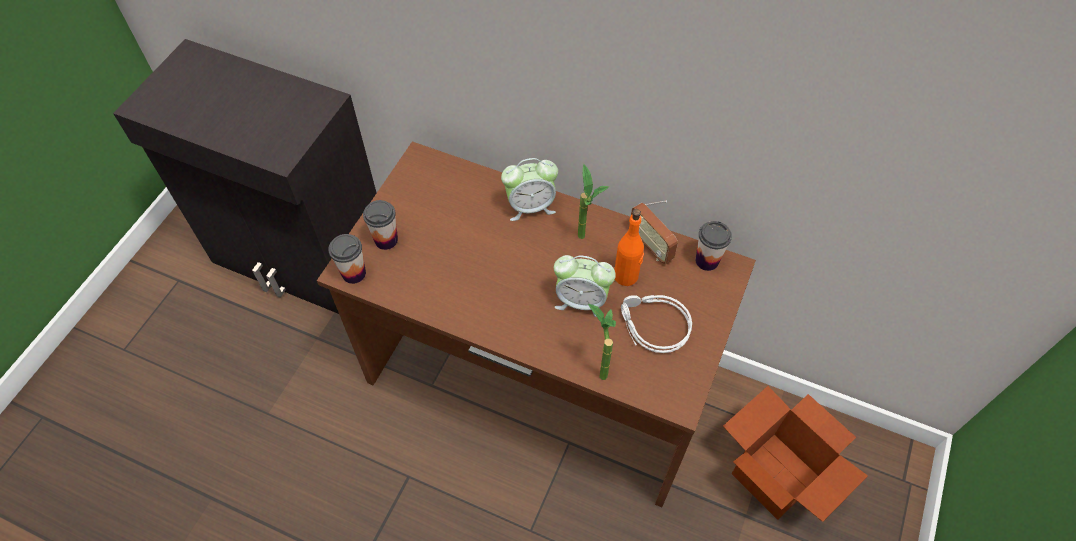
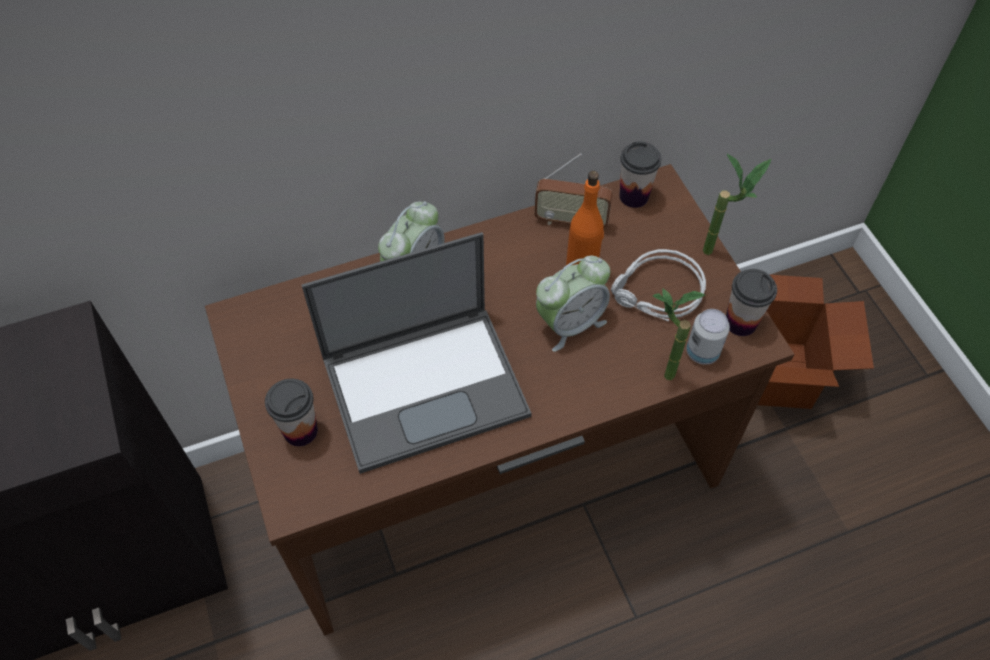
camera: 45 degrees left, 0 degrees up
(354, 273) = (305, 496): cup -> cup (740, 322)
(469, 269) = (427, 384): none -> laptop
(586, 241) = (508, 264): potted plant -> potted plant (718, 252)
(638, 381) = (702, 352): none -> can

